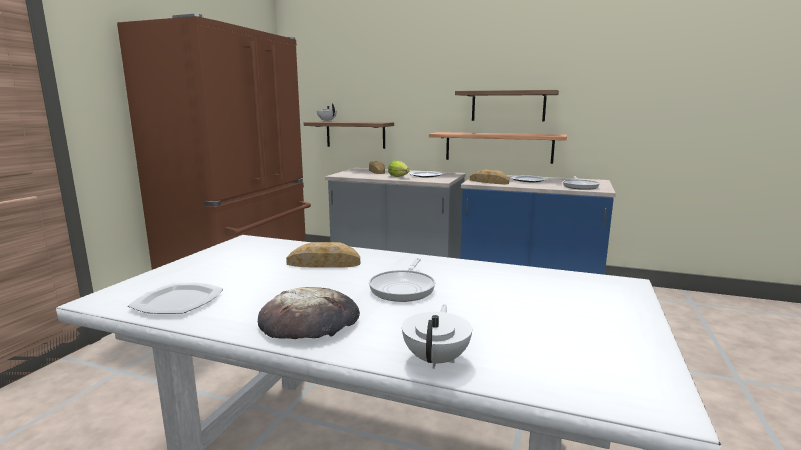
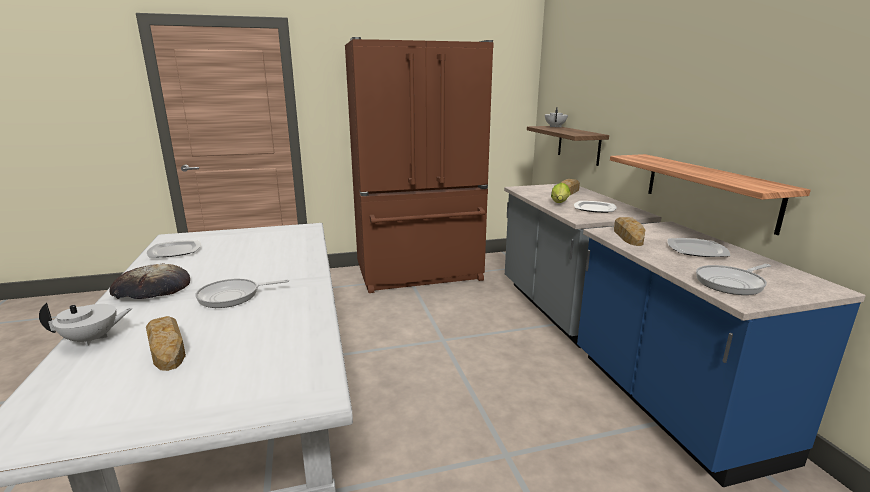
camera: 55 degrees right, 5 degrees up
(323, 263) = (273, 259): bread -> bread (166, 347)
(508, 106) = (730, 127): shelf -> none

